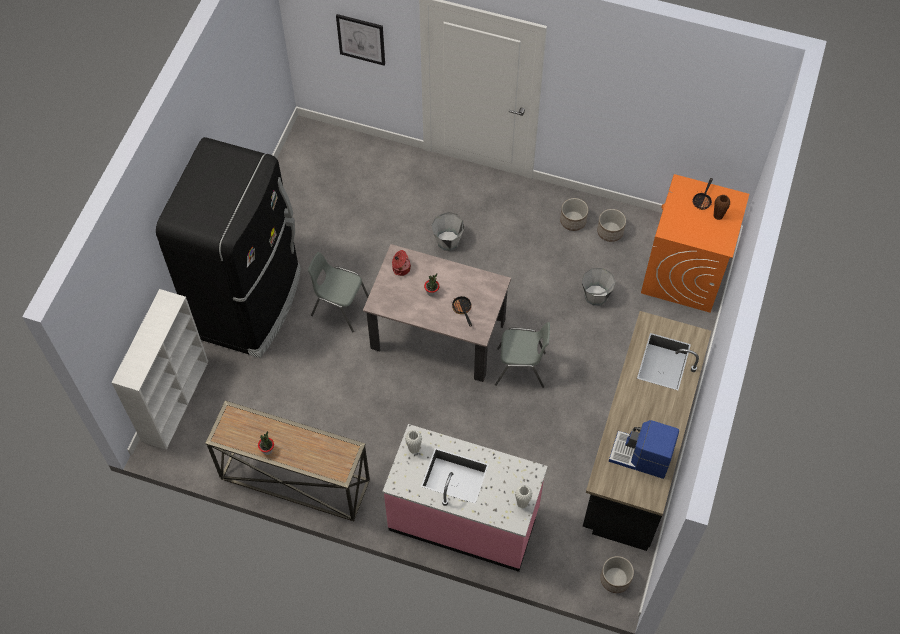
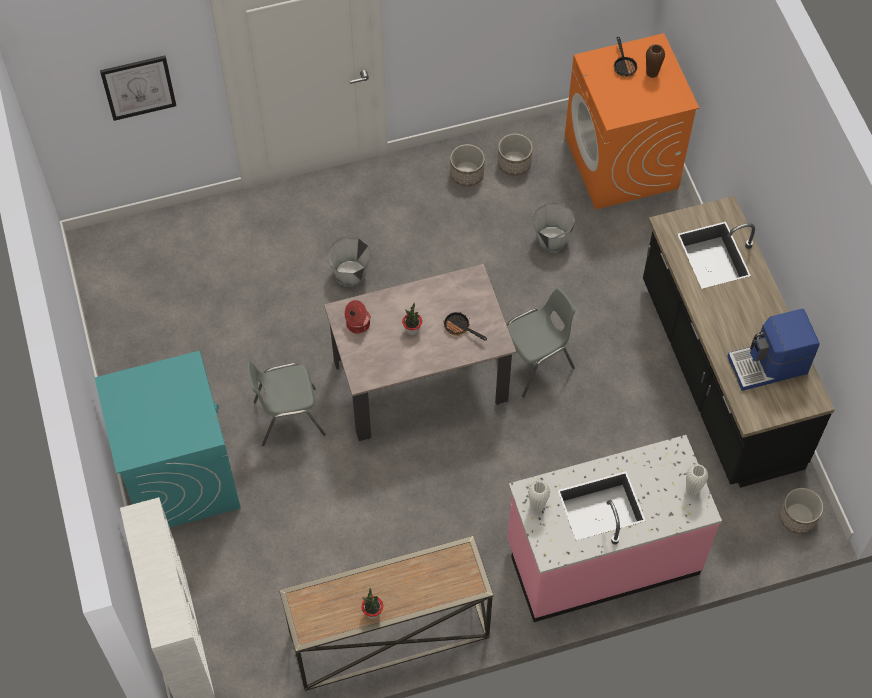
camera: 35 degrees left, 0 degrees up
(250, 303) = (180, 475): black fridge -> turquoise washing machine

